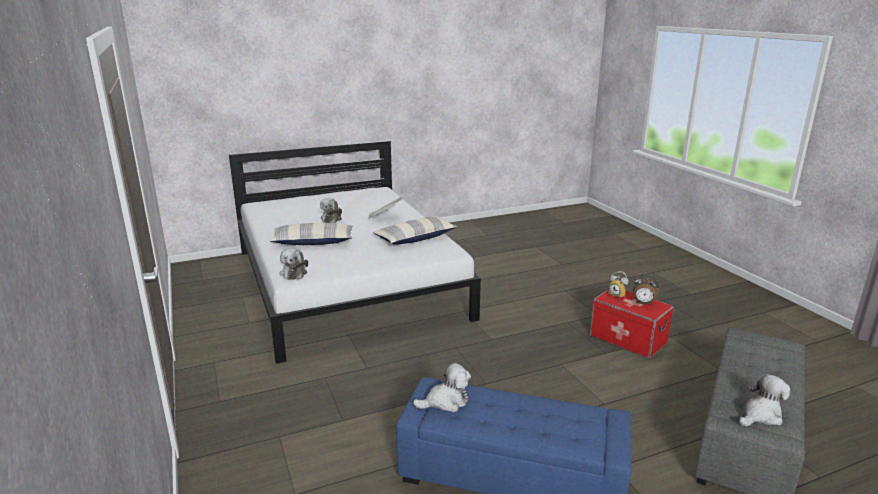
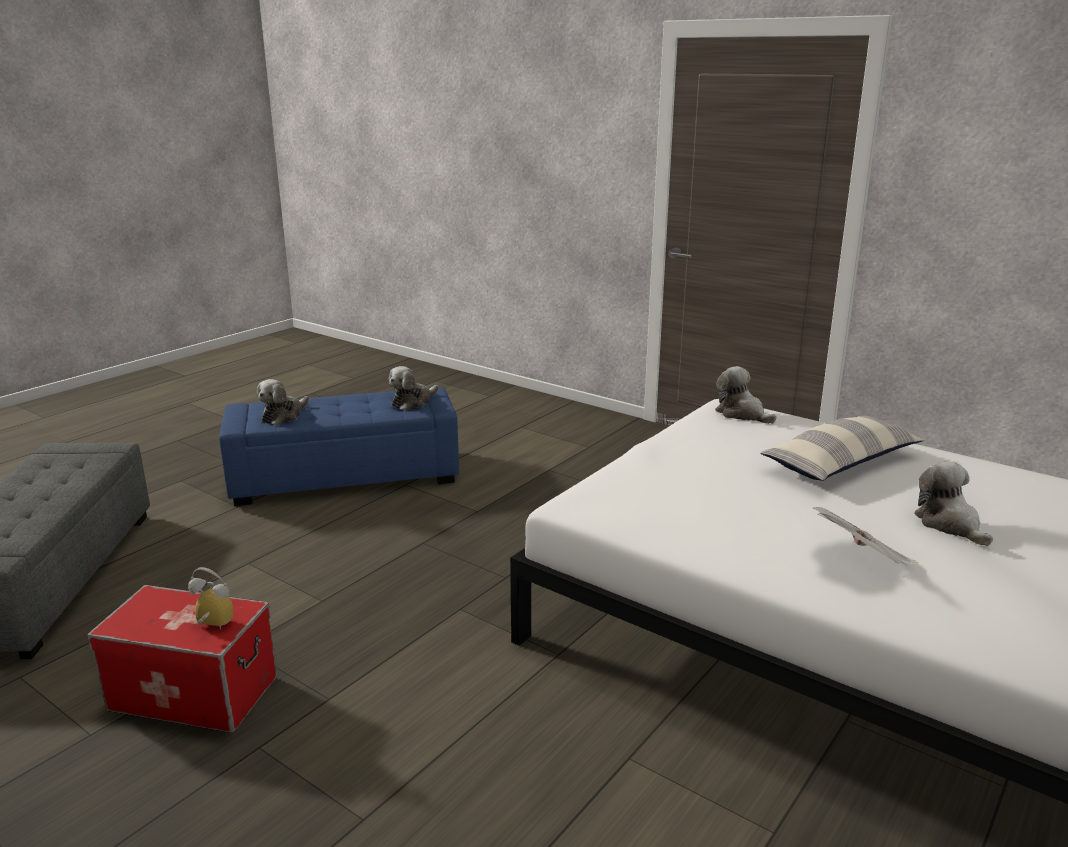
camera: 150 degrees right, 0 degrees up
(416, 238) = (690, 522): pillow -> none
(643, 303) = (157, 619): alarm clock -> none
(760, 415) = (65, 459): plush toy -> plush toy (283, 416)

